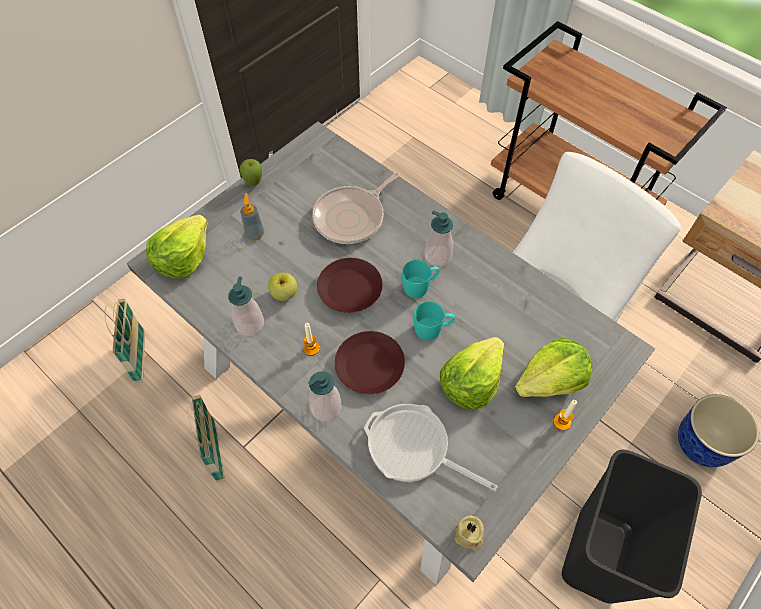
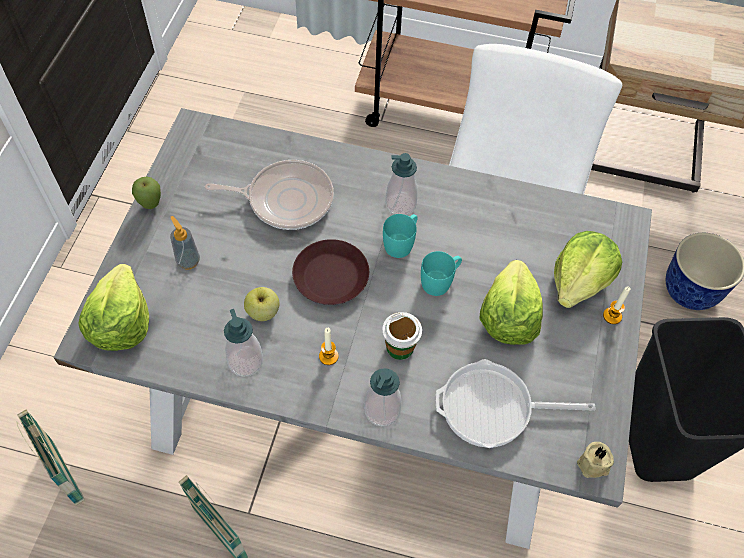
camera: 30 degrees left, 0 degrees up
(352, 217) = (286, 199): frying pan -> frying pan turned 105 degrees counterclockwise
(369, 366) = (400, 347): brown plate -> cup

